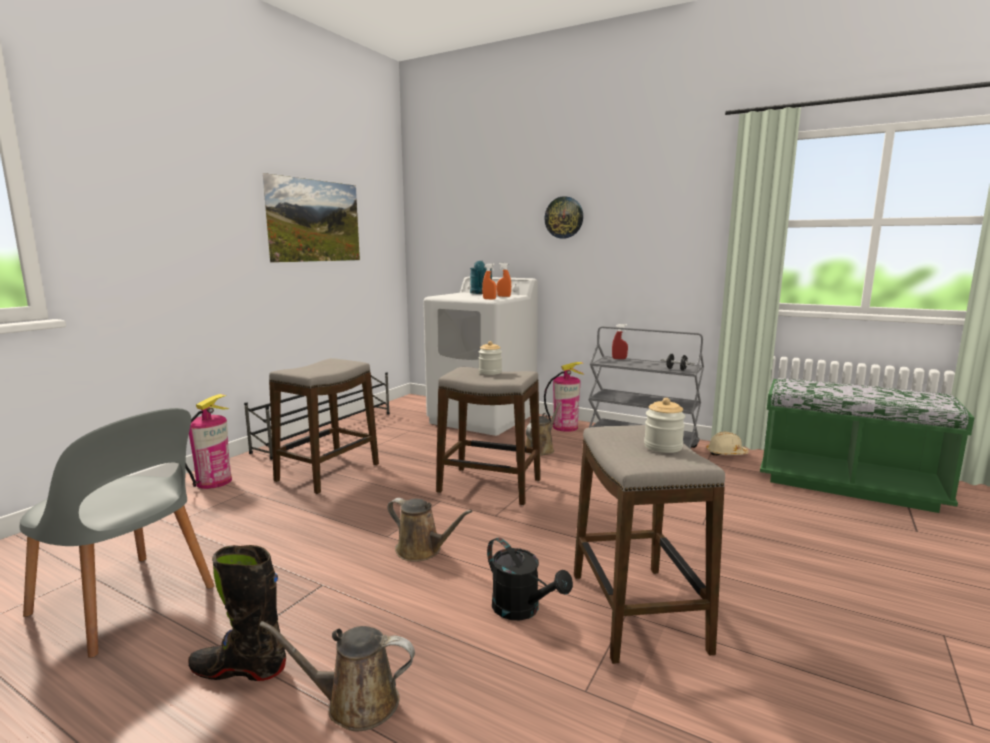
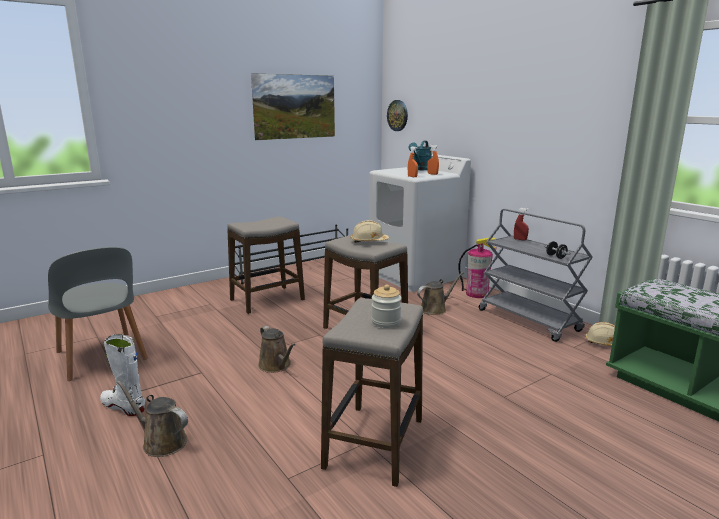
camera: 25 degrees right, 5 degrees up
(214, 481) = (197, 293): fire extinguisher -> none
(239, 670) = (123, 407): black boot -> white boot
(490, 372) = (369, 241): jar -> beige hard hat
(522, 610) = (300, 420): black watering can -> none
(564, 217) = (495, 104): wall clock -> wall clock (397, 115)

